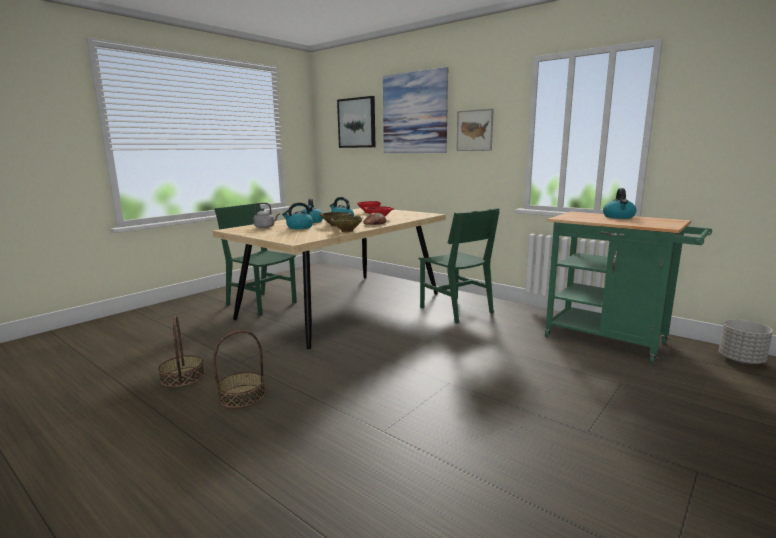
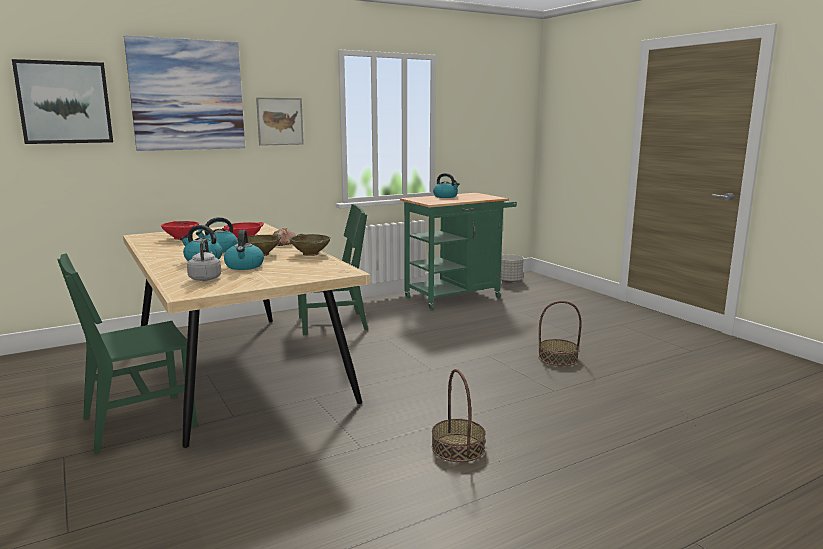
camera: 70 degrees left, 0 degrees up
(182, 377) = (376, 489): basket -> basket (558, 358)

